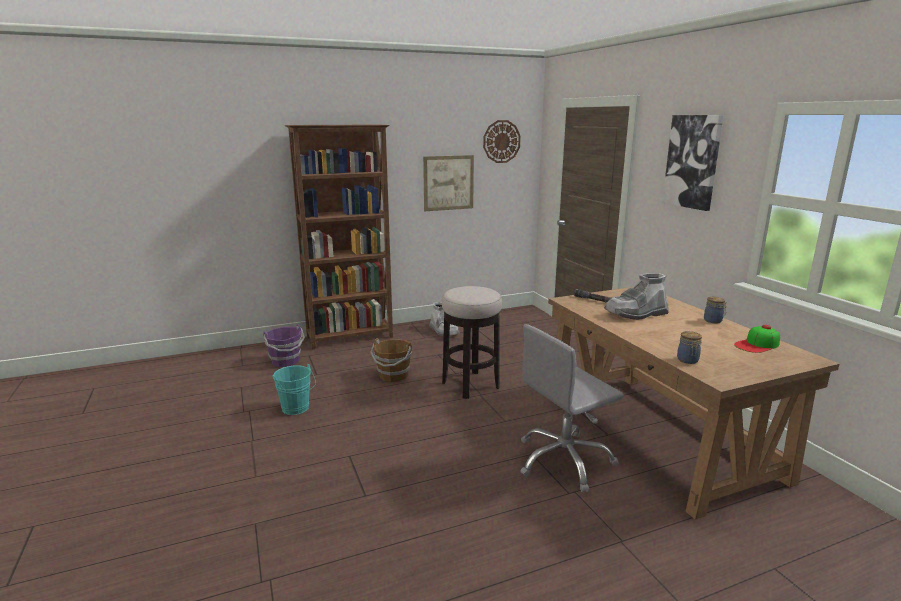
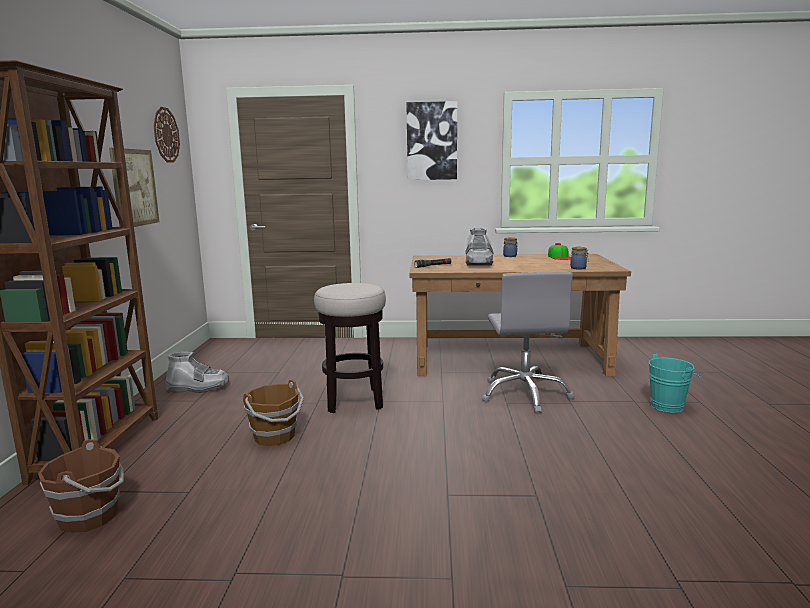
camera: 65 degrees left, 5 degrees down
(285, 361) = (90, 516): purple bucket -> brown bucket
(297, 409) = (284, 522): turquoise bucket -> turquoise bucket (670, 405)

